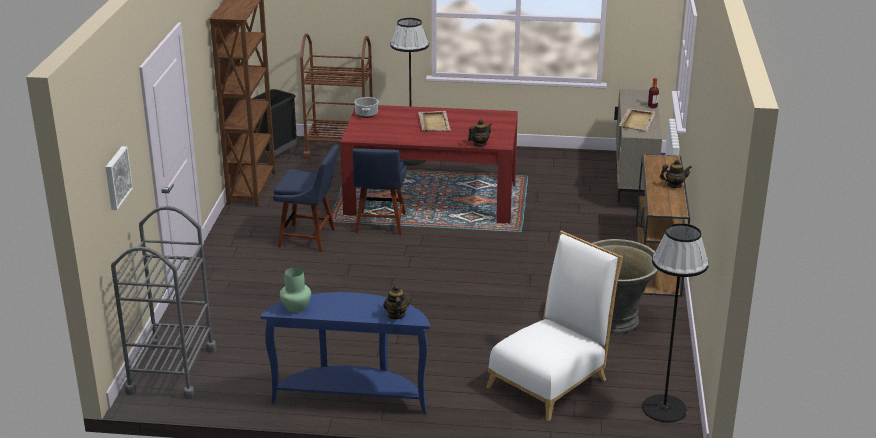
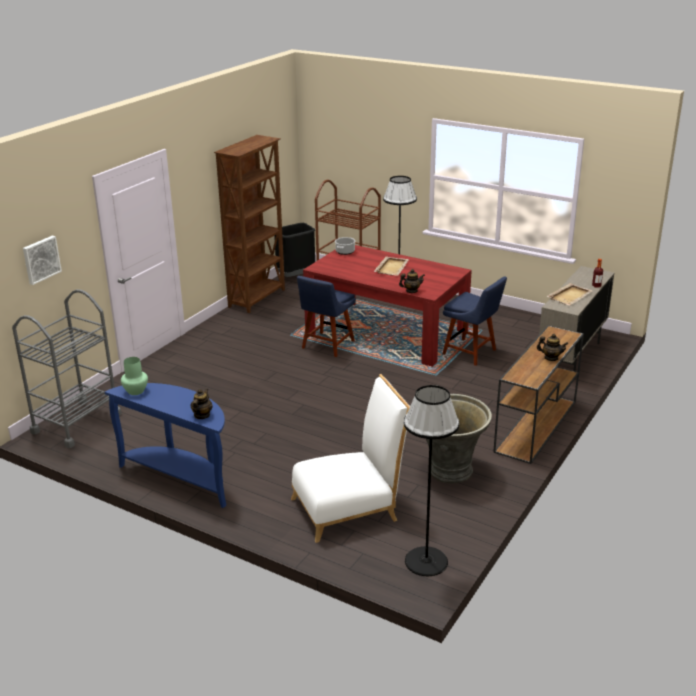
camera: 25 degrees right, 0 degrees up
(310, 238) = (264, 345): blue chair -> blue chair (471, 353)

